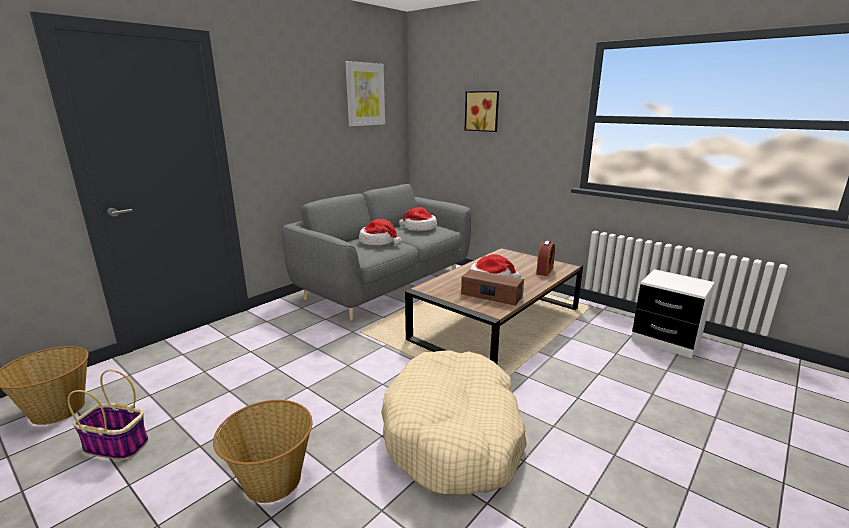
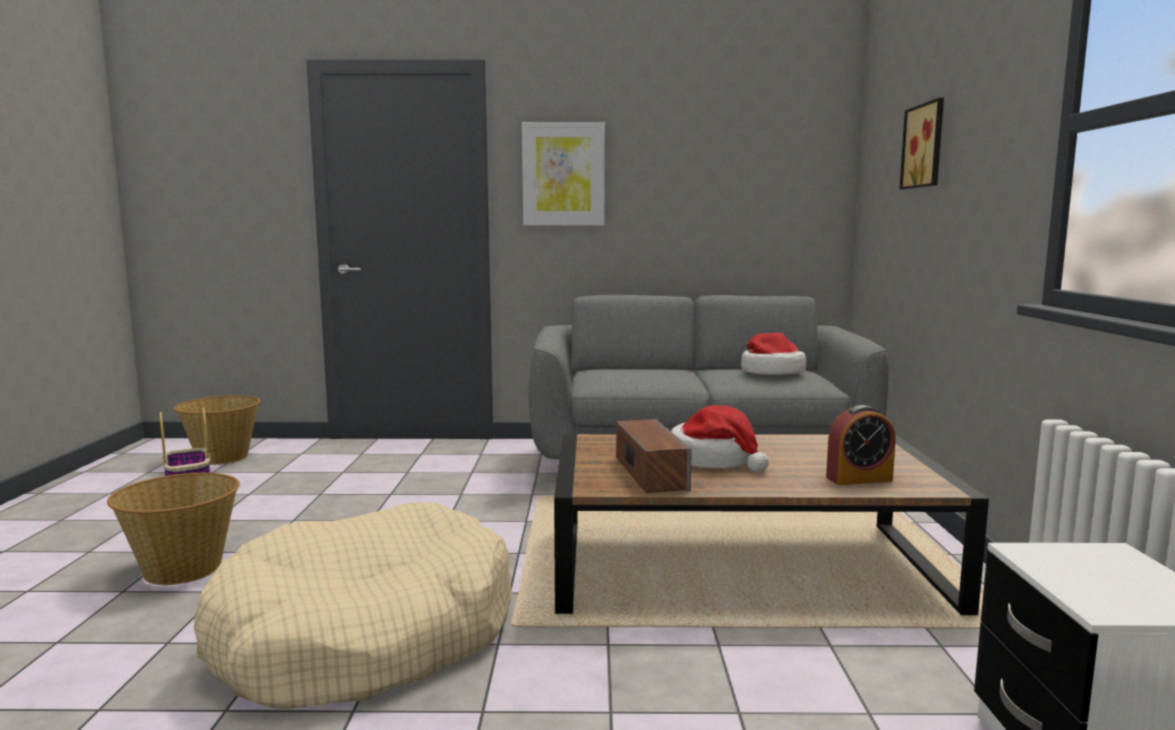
camera: 50 degrees right, 10 degrees down
(365, 94) = (747, 136): picture -> picture (563, 174)
(378, 241) = (658, 373): hat -> none

